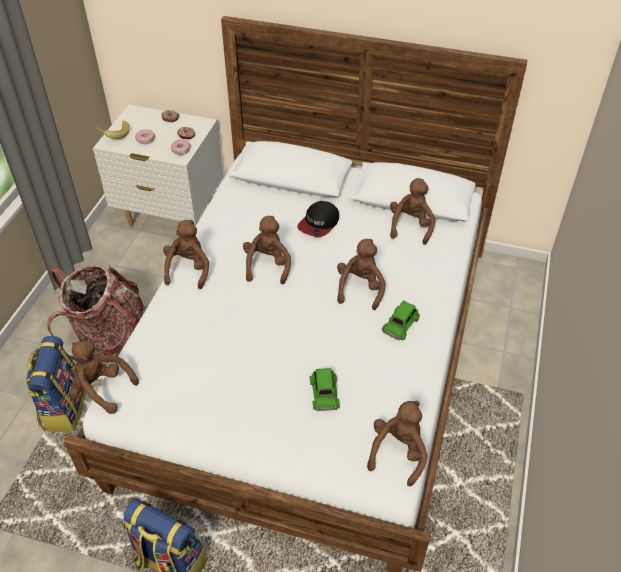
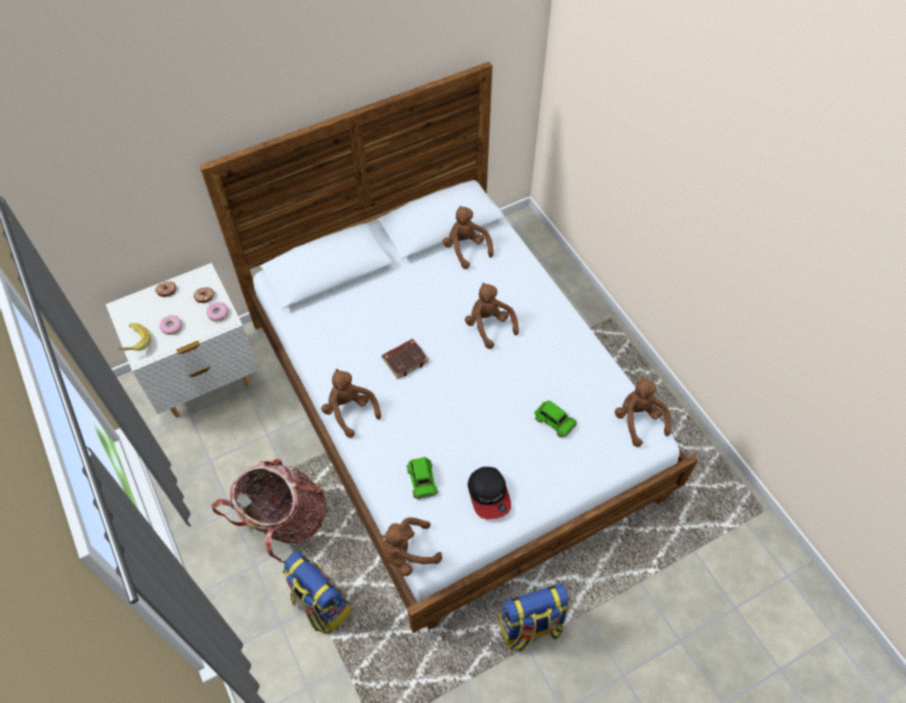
camera: 45 degrees left, 10 degrees up
(267, 265) = (405, 360): brown plush toy -> brown book
(319, 224) = (400, 296): cap -> cap (489, 494)
(400, 324) = (544, 331): green toy car -> green toy car (422, 479)

